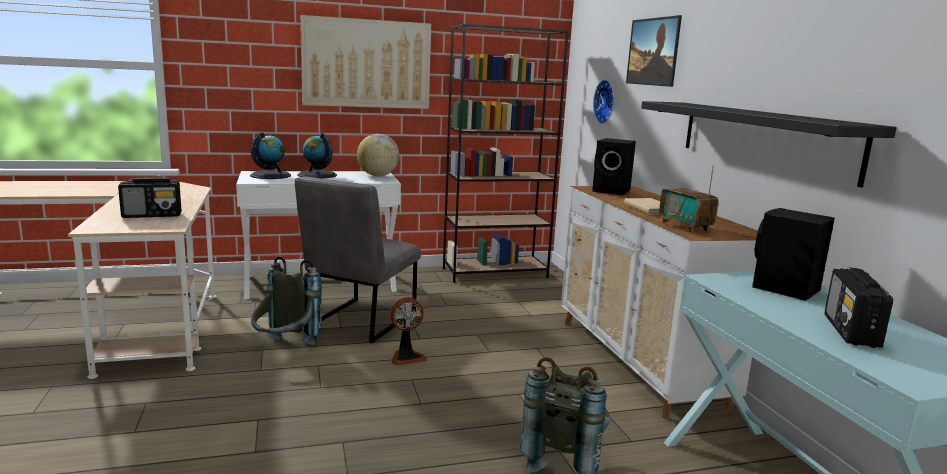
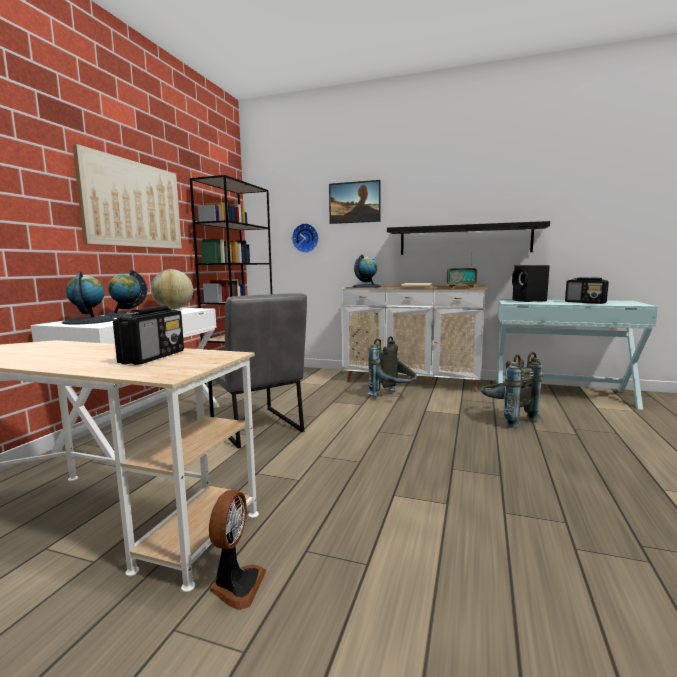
camera: 55 degrees left, 5 degrees down
(285, 348) = (269, 463): grey backpack -> grey backpack (393, 397)
(406, 357) = (342, 426): fan -> fan (236, 585)
(612, 191) = (366, 286): black speaker -> globe

